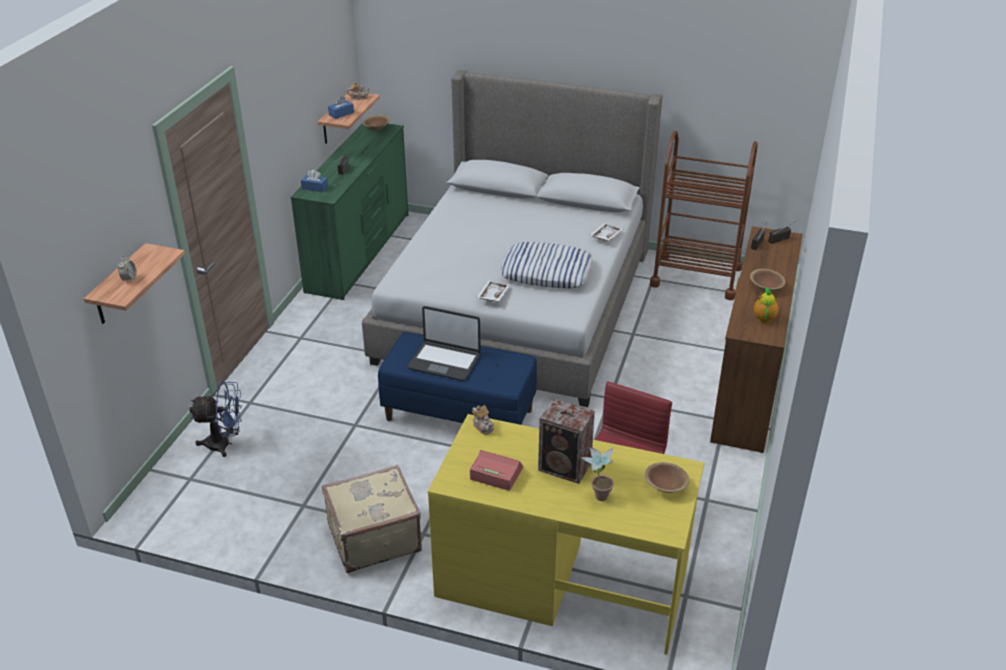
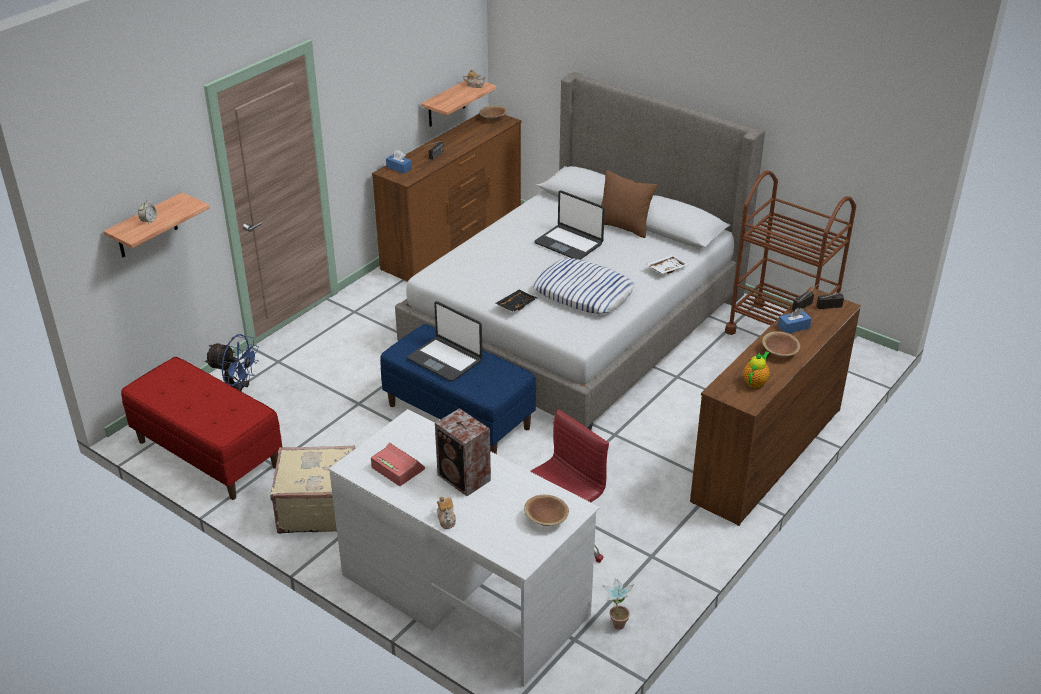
camera: 20 degrees right, 0 degrees up
(227, 512) = (207, 454): none -> red bench
(341, 114) = (447, 99): blue tissue box -> blue tissue box (793, 327)
(360, 252) = (454, 240): green dresser -> brown dresser
(483, 426) = (414, 423): teapot -> teapot (446, 519)
(492, 295) = (515, 305): white tray -> black tray
(505, 230) = (569, 243): none -> laptop
(544, 206) = (624, 227): none -> brown pillow
(561, 581) = (464, 593): yellow desk -> white desk
(597, 494) = (477, 510): potted plant -> potted plant (616, 622)

